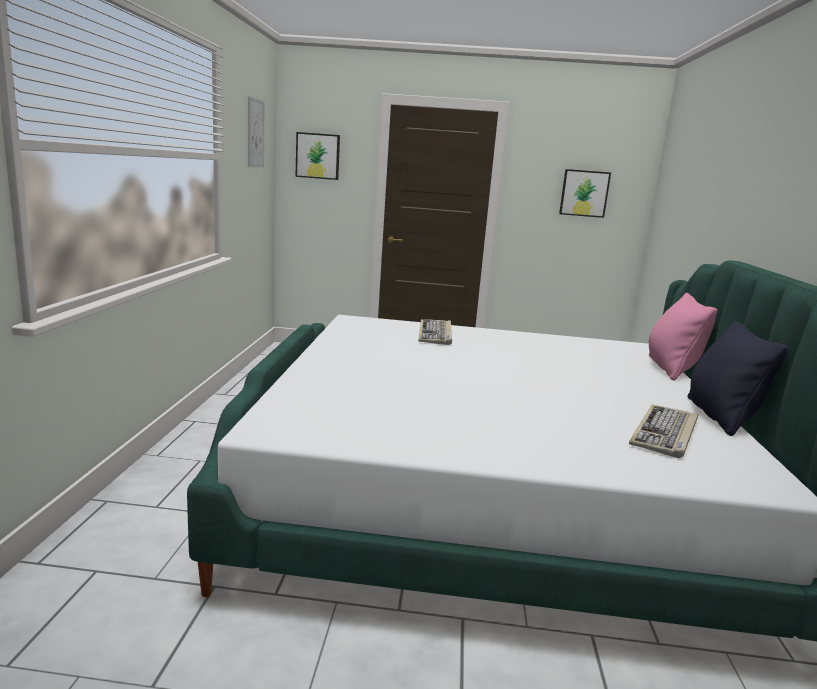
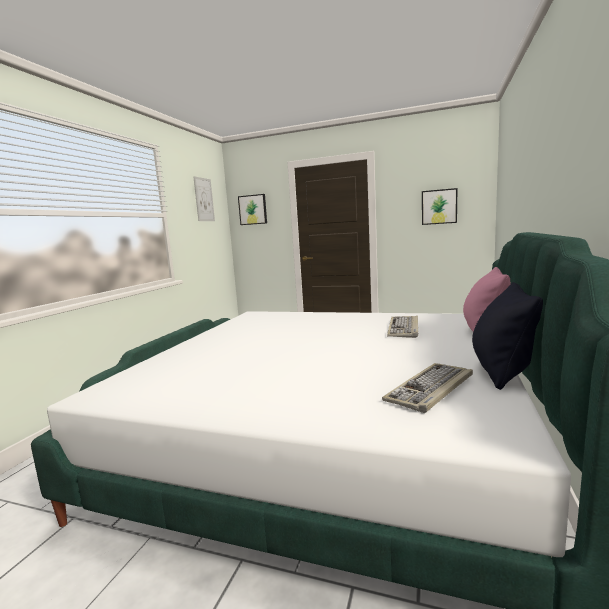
camera: 15 degrees right, 5 degrees down
(435, 334) = (303, 319): keyboard -> keyboard (404, 328)

